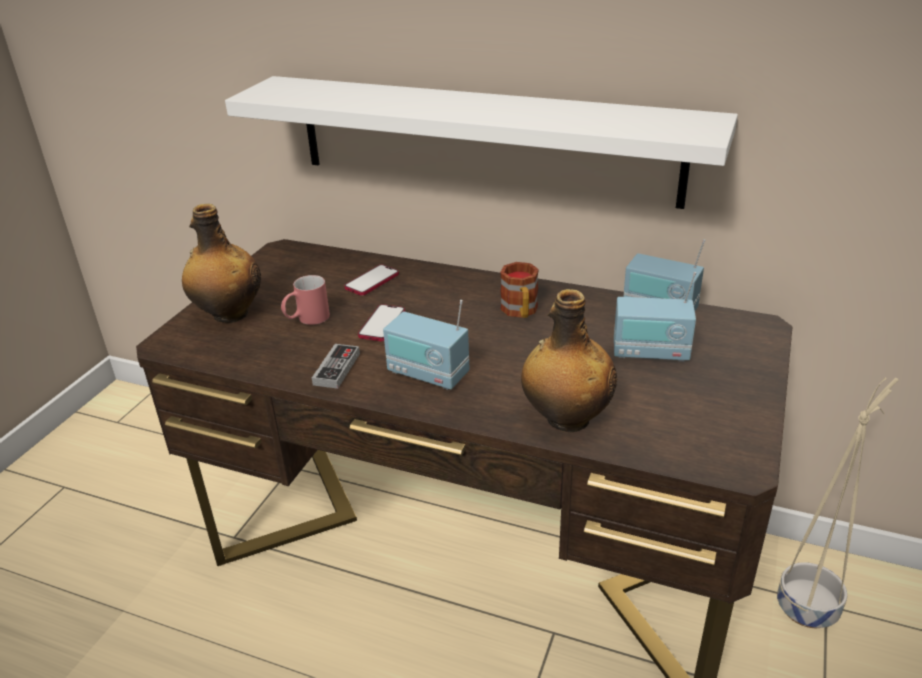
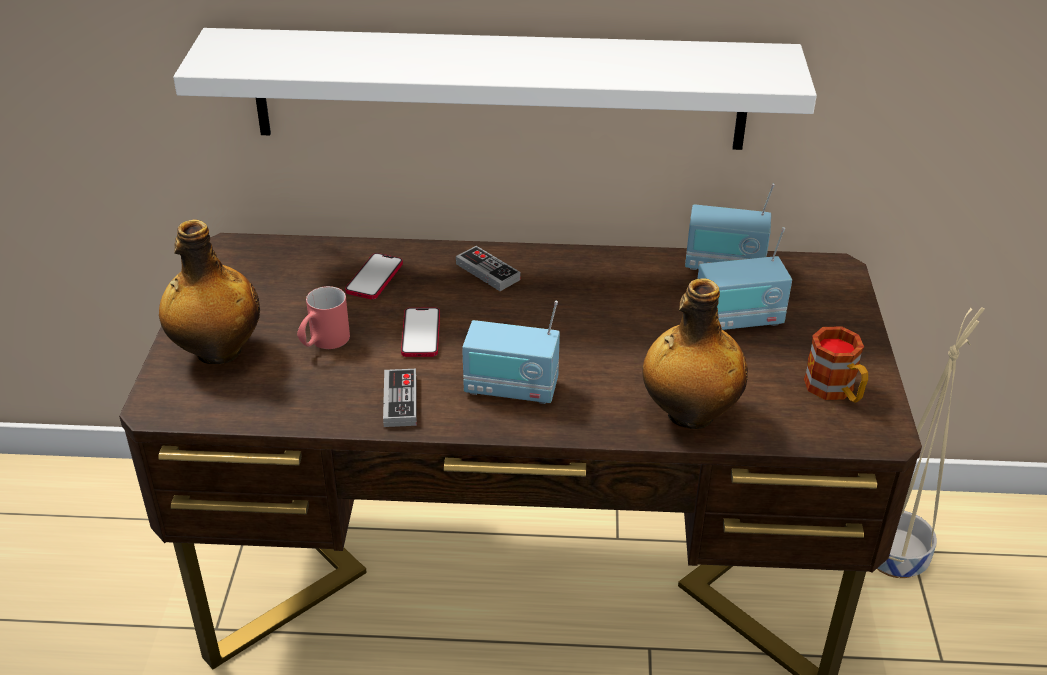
camera: 20 degrees left, 5 degrees up
(460, 288) = (487, 272): none -> game controller
(520, 312) = (574, 292): mug -> mug (835, 391)

